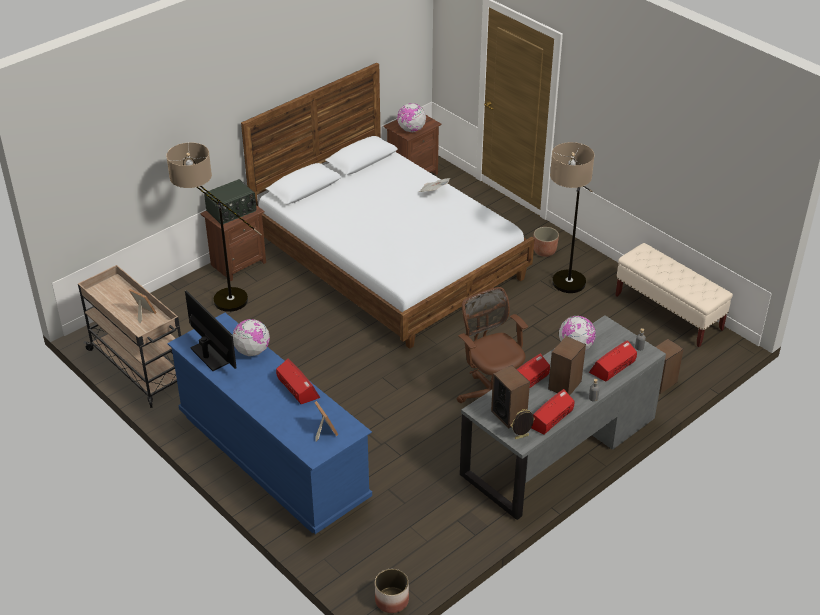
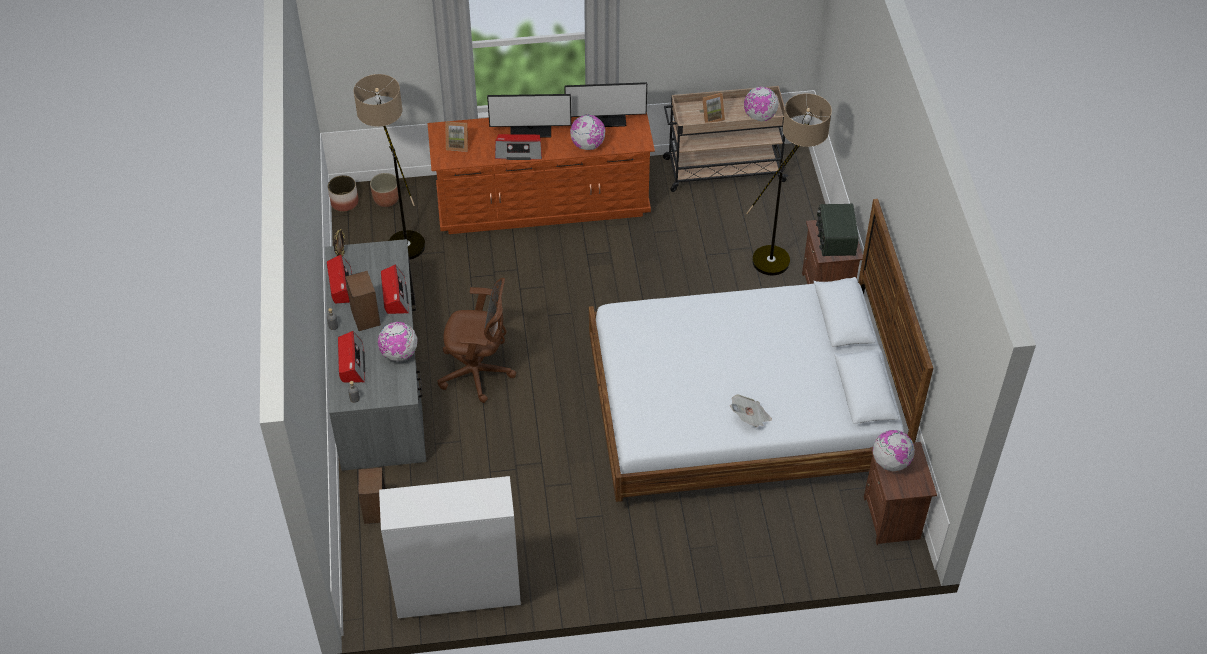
camera: 125 degrees right, 10 degrees up
(120, 289) = (759, 117): none -> globe
(263, 394) = (530, 131): none -> monitor
(273, 456) = (543, 203): blue dresser -> brown dresser
(509, 415) = (371, 263): speaker -> none
(544, 251) = (646, 552): planter -> planter (386, 200)
(563, 290) = (570, 525): floor lamp -> floor lamp (401, 236)
(668, 312) = (456, 593): beige bench -> white cabinet

